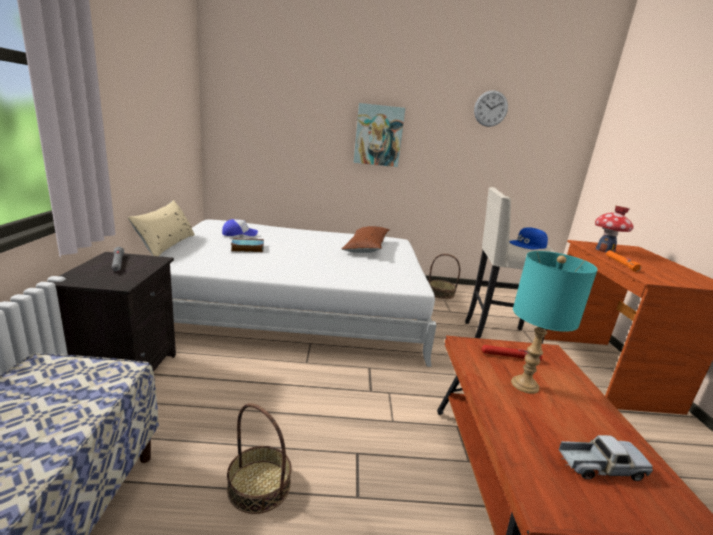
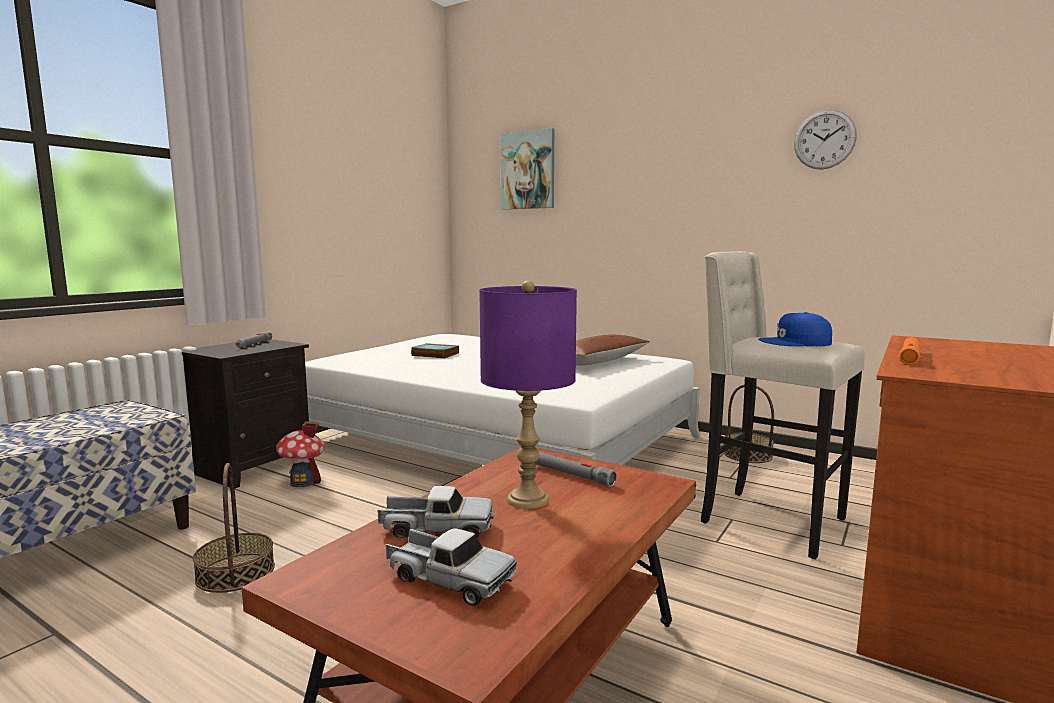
camera: 35 degrees right, 10 degrees down
(166, 245) = (359, 349): beige pillow -> none
(239, 234) = (449, 343): cap -> none
(378, 135) = (648, 208): picture -> picture (528, 170)
(510, 357) = (572, 475): red flashlight -> grey flashlight
(525, 384) = (528, 499): turquoise table lamp -> purple table lamp
(529, 428) = (437, 529): none -> toy truck
(605, 250) = (939, 346): toy house -> toy house (303, 482)

